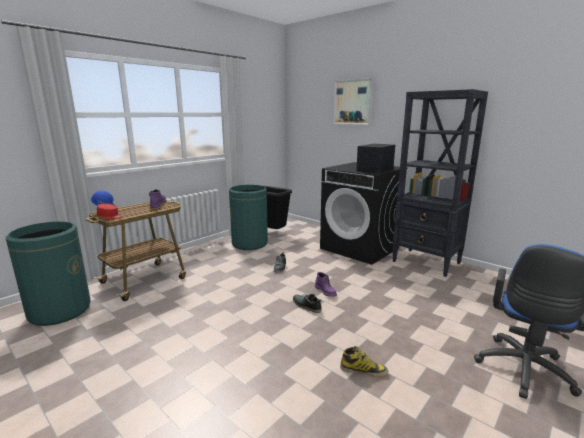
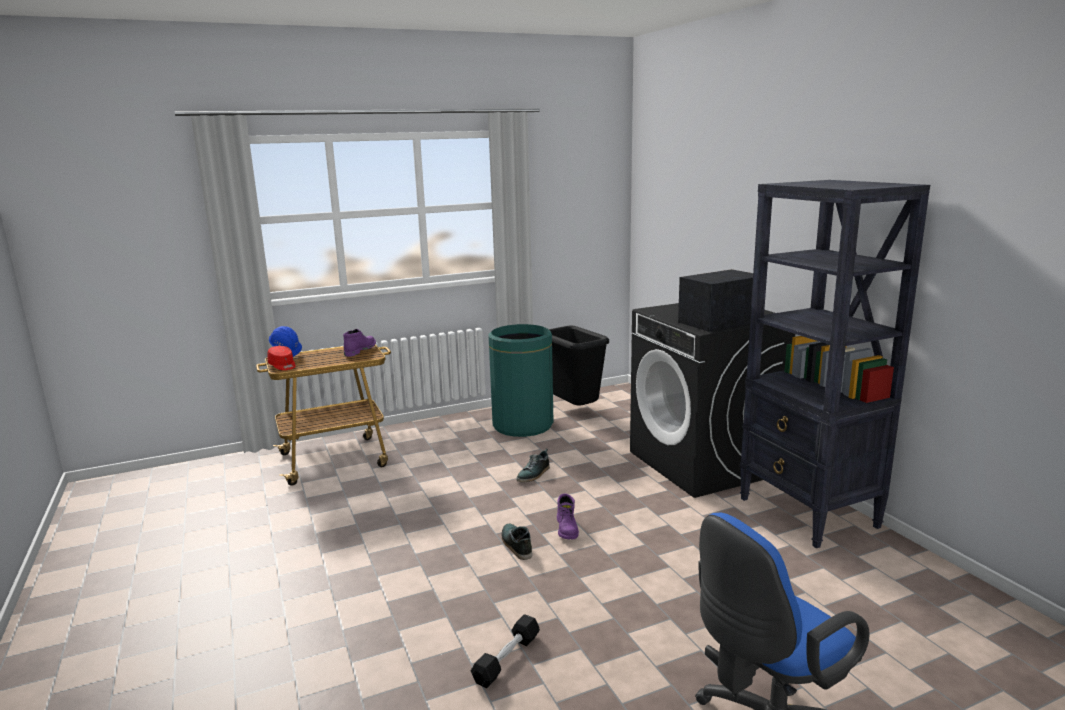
camera: 25 degrees right, 0 degrees up
(60, 311) = (216, 483): green trash can -> none
(353, 102) = (723, 184): picture -> none
(363, 370) = (507, 659): boot -> black dumbbell

